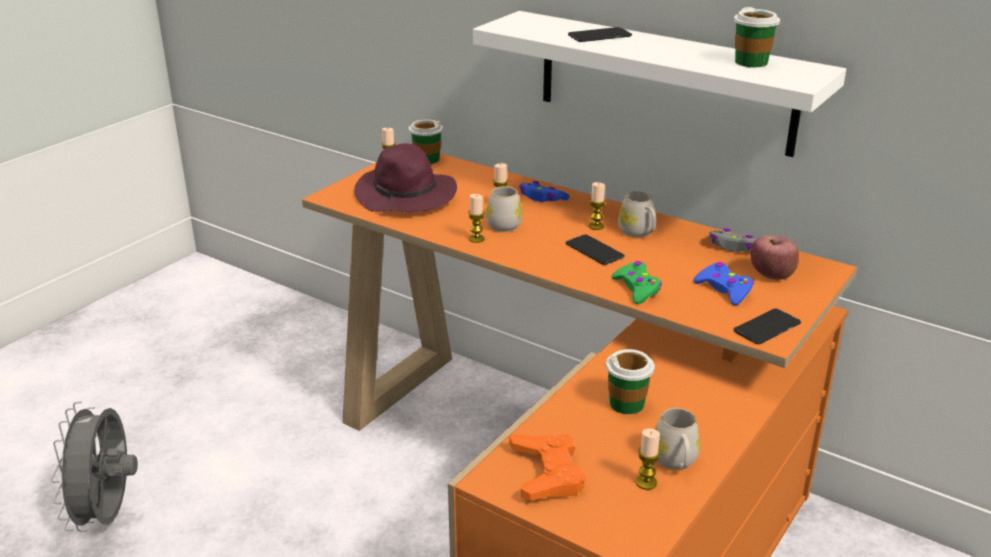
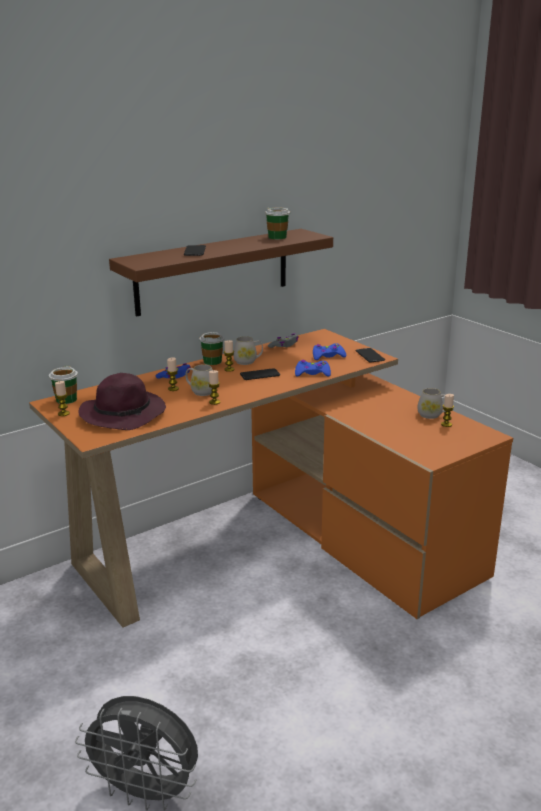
camera: 70 degrees left, 5 degrees down
(547, 472) = (431, 445): orange game controller -> none
(627, 403) = (379, 416): cup -> cup (212, 361)
(637, 289) = (312, 373): green game controller -> blue game controller
(664, 82) = (213, 271): white shelf -> brown shelf
(772, 275) = (320, 344): apple -> none

